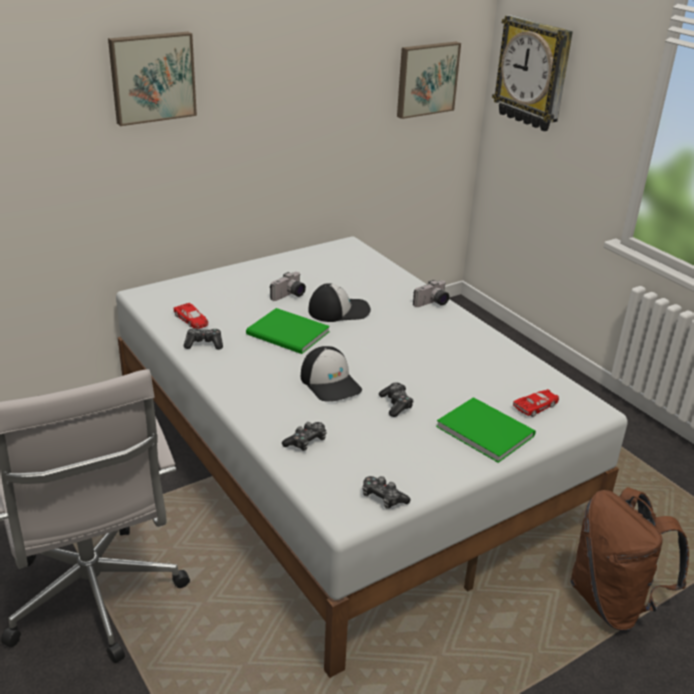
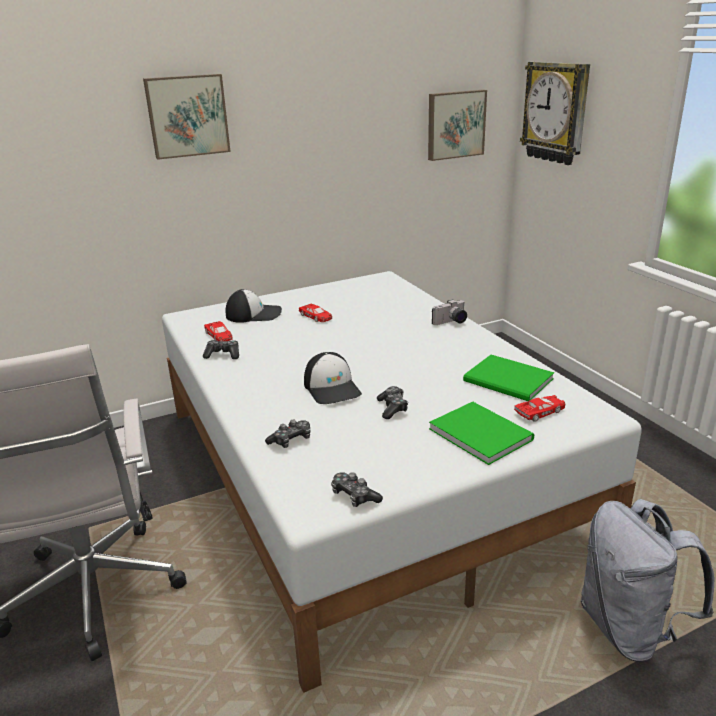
camera: 10 degrees right, 5 degrees down
(288, 334) = (305, 347): green book -> green book (509, 381)
(289, 296) = (316, 316): camera -> red toy car
(339, 310) = (359, 328): cap -> cap (254, 314)
(613, 602) = (629, 629): brown backpack -> grey backpack

